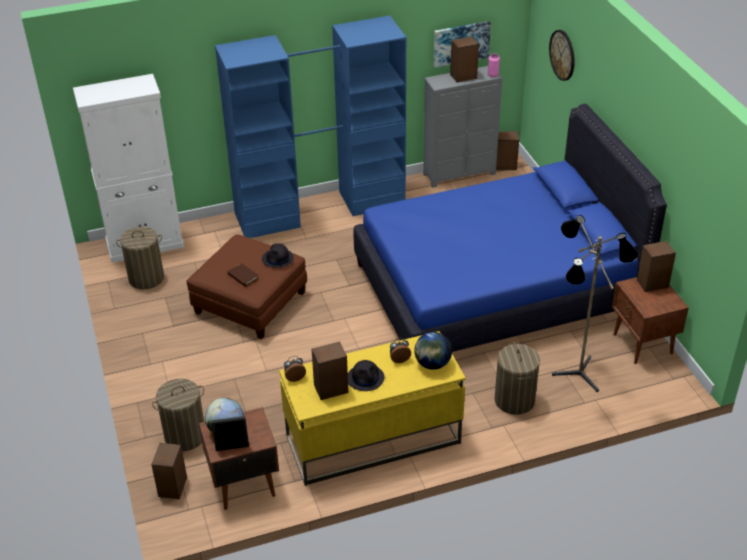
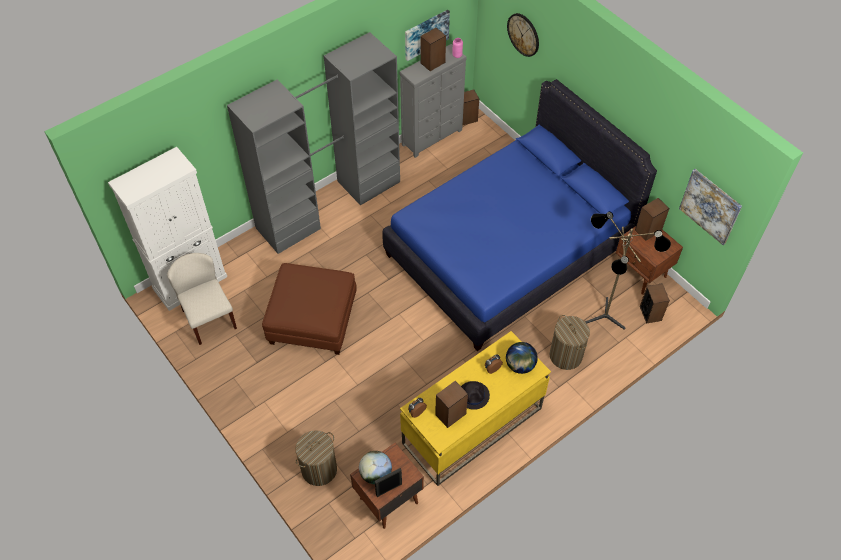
camera: 20 degrees left, 15 degrees up
(146, 278) = (209, 319): laundry basket -> beige chair
(173, 487) = (332, 521): speaker -> speaker (650, 313)
(243, 276) = (311, 309): brown book -> none
(277, 259) = (333, 282): black hat -> none
(321, 209) = (329, 204): blue wardrobe -> grey wardrobe
(713, 244) = (710, 206): none -> picture

